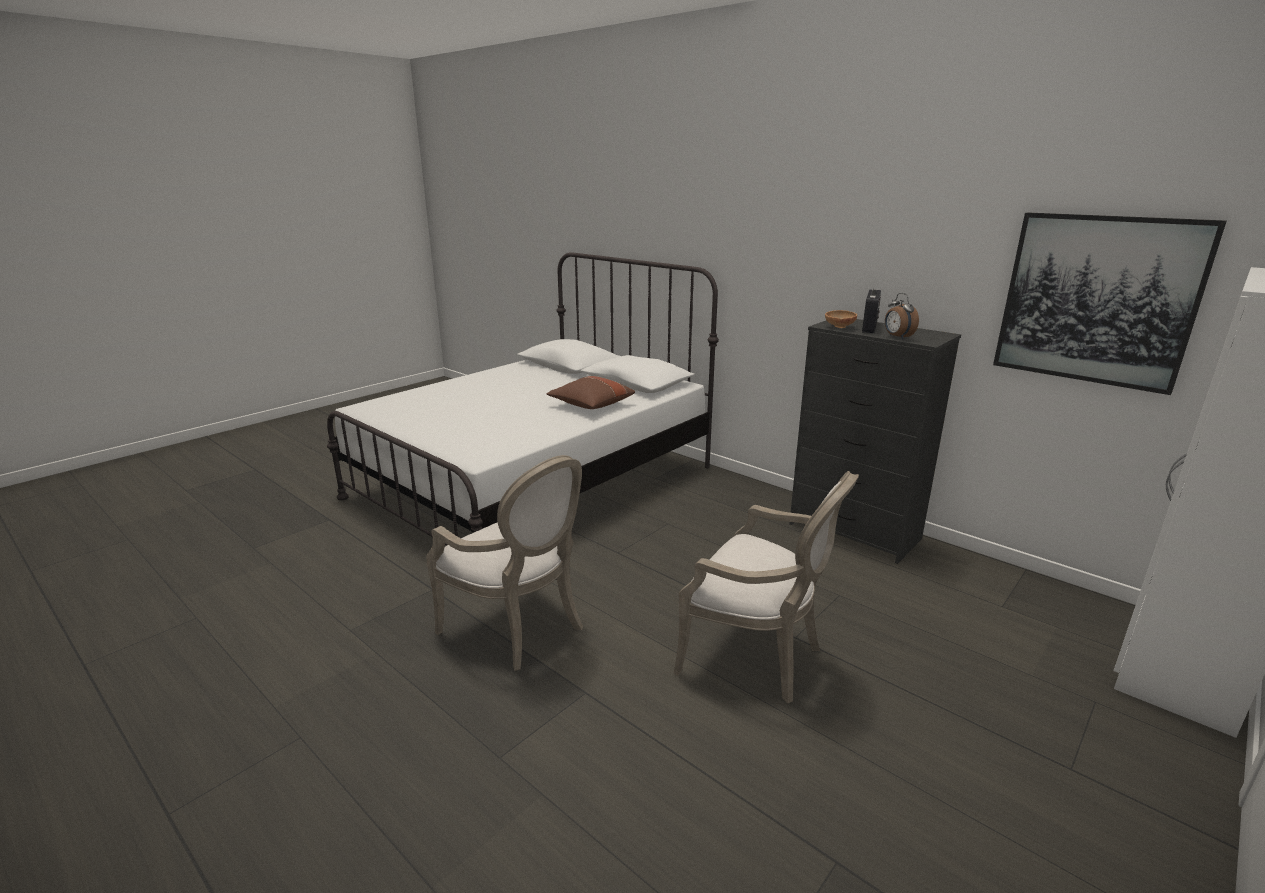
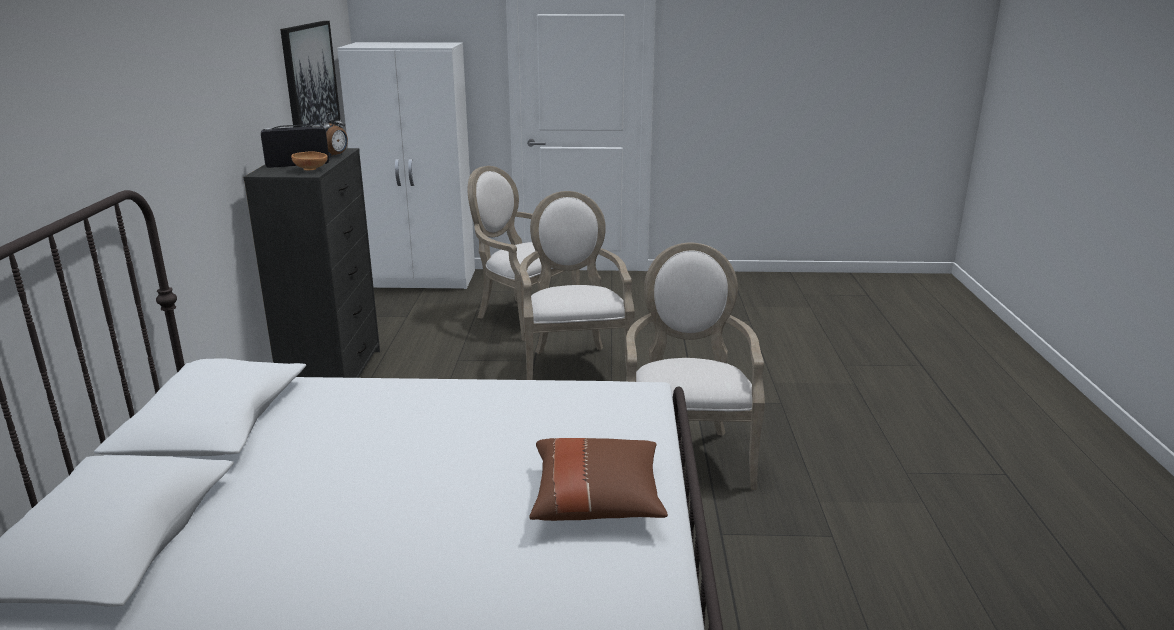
camera: 130 degrees left, 0 degrees up
(591, 405) = (379, 406): brown pillow -> brown pillow (597, 500)
(956, 690) = (522, 316): none -> armchair

